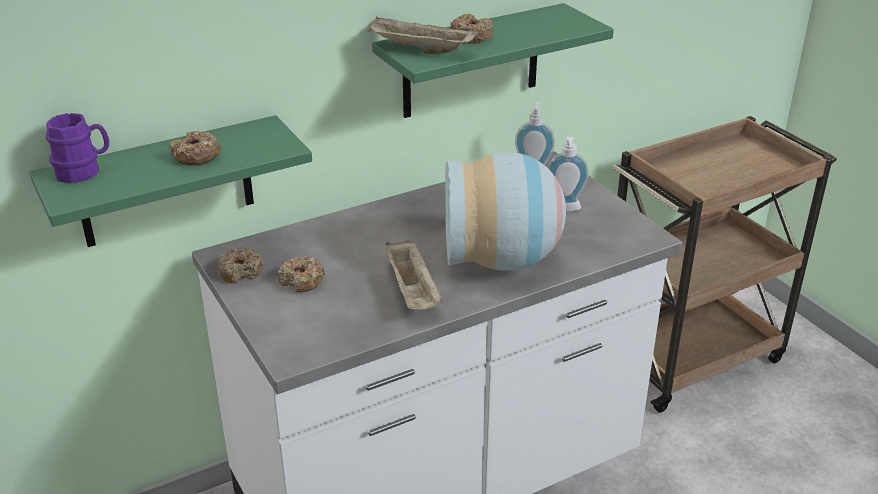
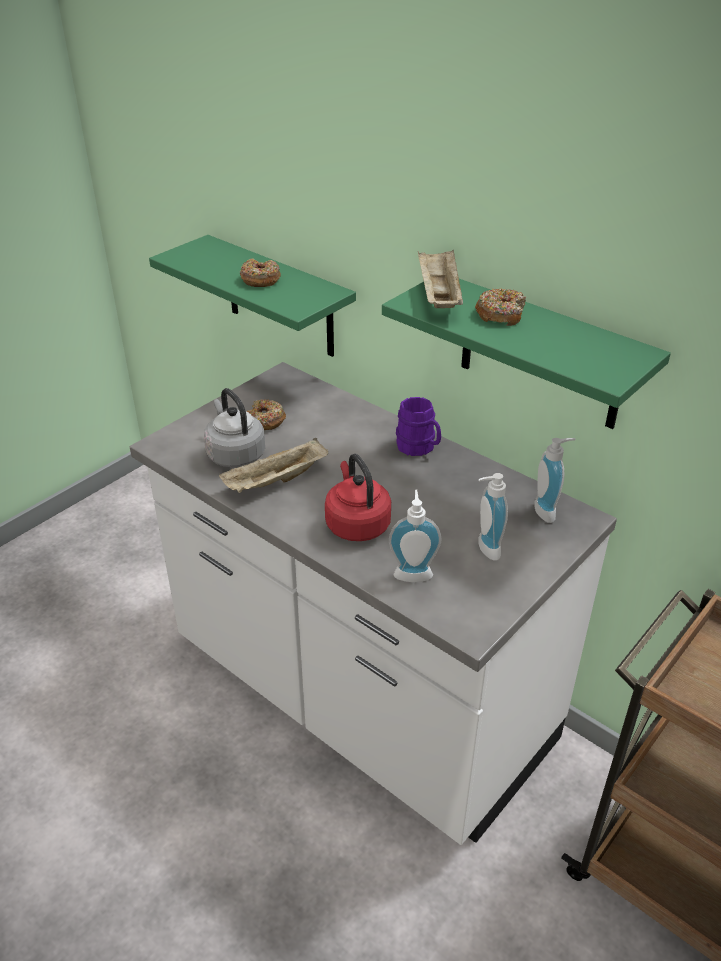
camera: 70 degrees right, 5 degrees up
(84, 171) = (215, 249): purple mug -> purple mug (419, 448)
(240, 271) = (264, 390): donut -> none
(348, 309) = (234, 454): none -> grey kettle
(502, 260) = (356, 524): vase -> red kettle
(577, 246) = (413, 572): none -> soap dispenser

